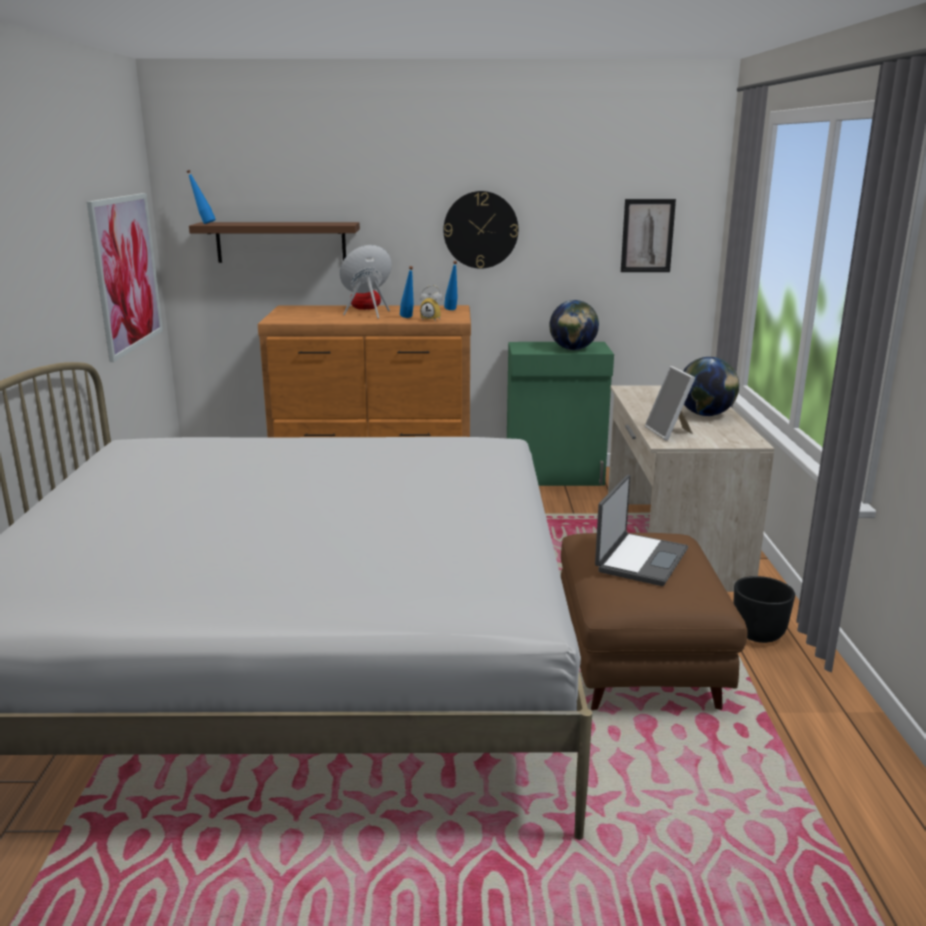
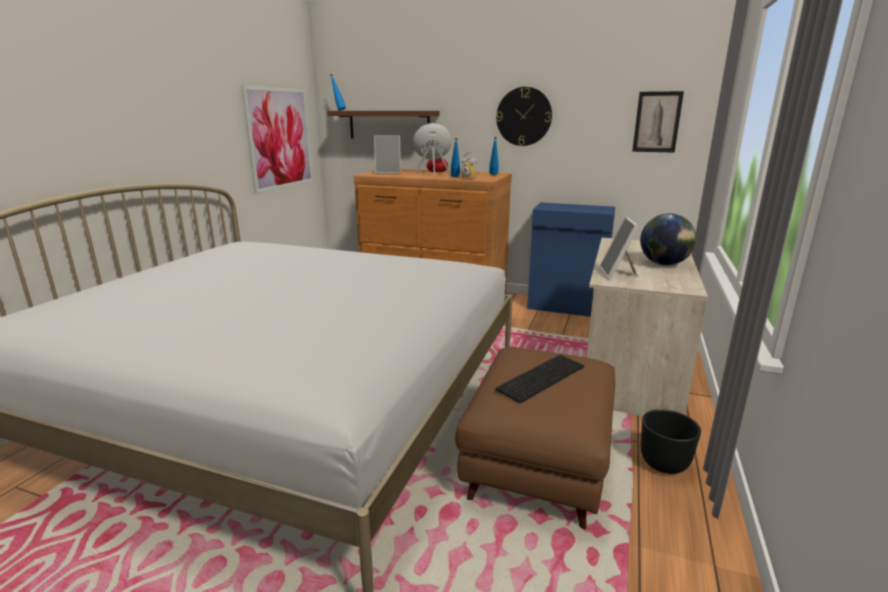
camera: 20 degrees right, 0 degrees up
(301, 315) = (388, 172): none -> picture frame
(555, 477) = (566, 307): green cabinet -> blue cabinet
(572, 349) = (583, 209): globe -> none
(640, 560) = (540, 376): laptop -> keyboard

